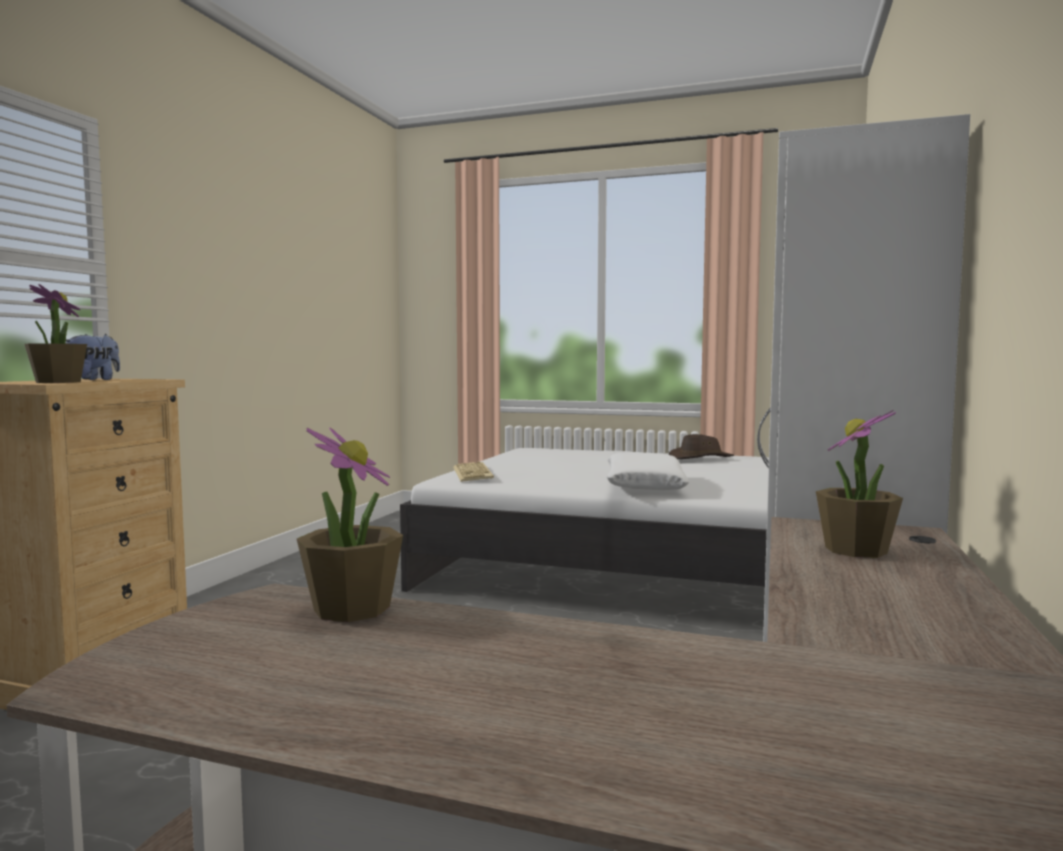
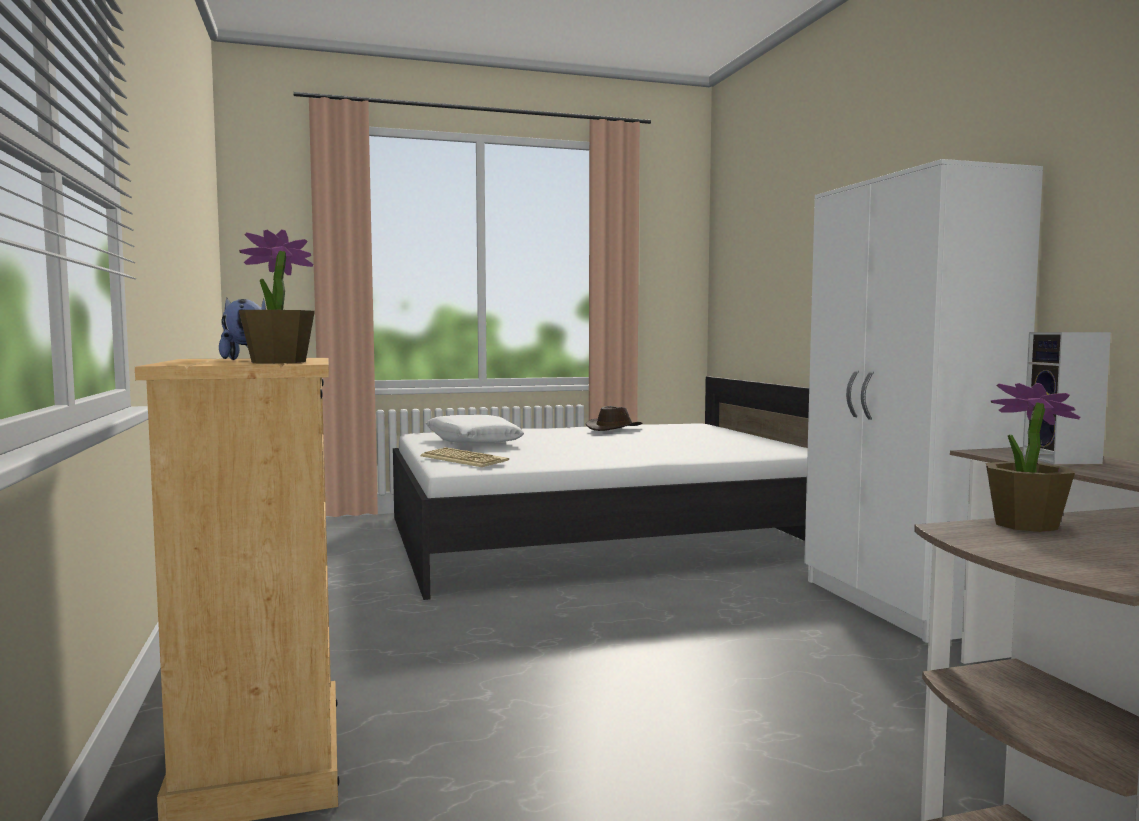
camera: 35 degrees left, 0 degrees up
(644, 485) = (644, 453): white pillow -> white pillow (473, 441)
(856, 550) = (1064, 460): potted plant -> speaker

